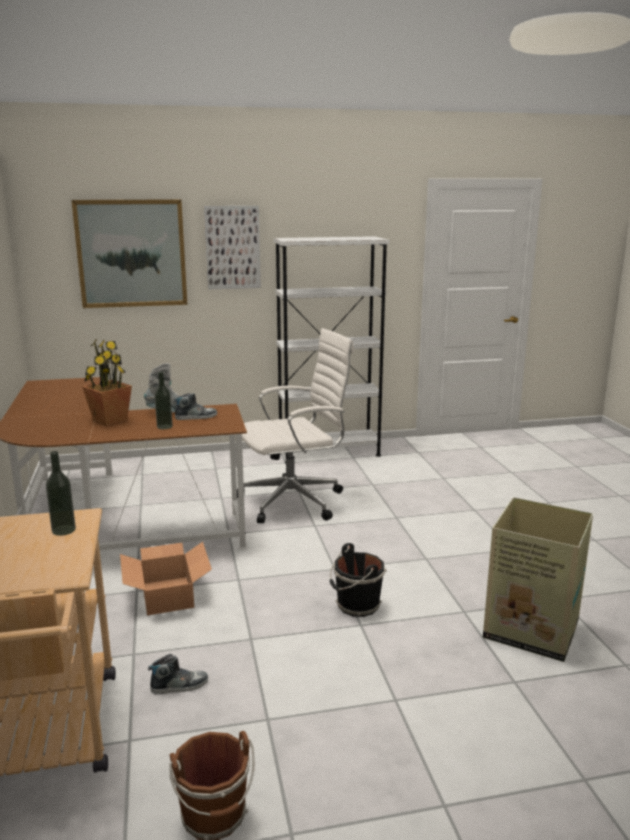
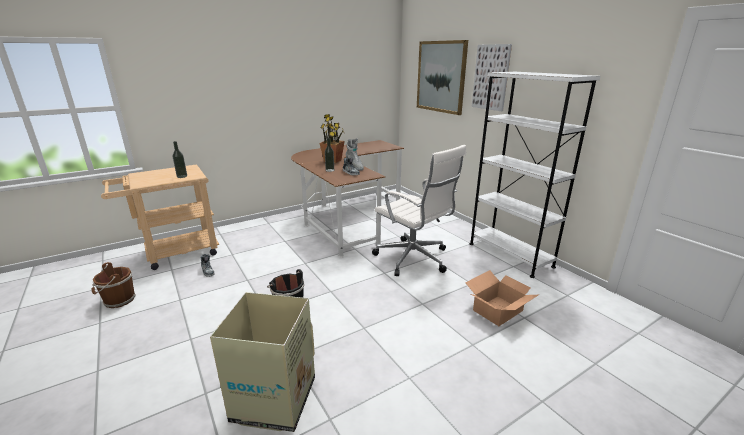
camera: 70 degrees right, 5 degrees up
(168, 595) = (283, 249): cardboard box -> cardboard box (498, 310)

